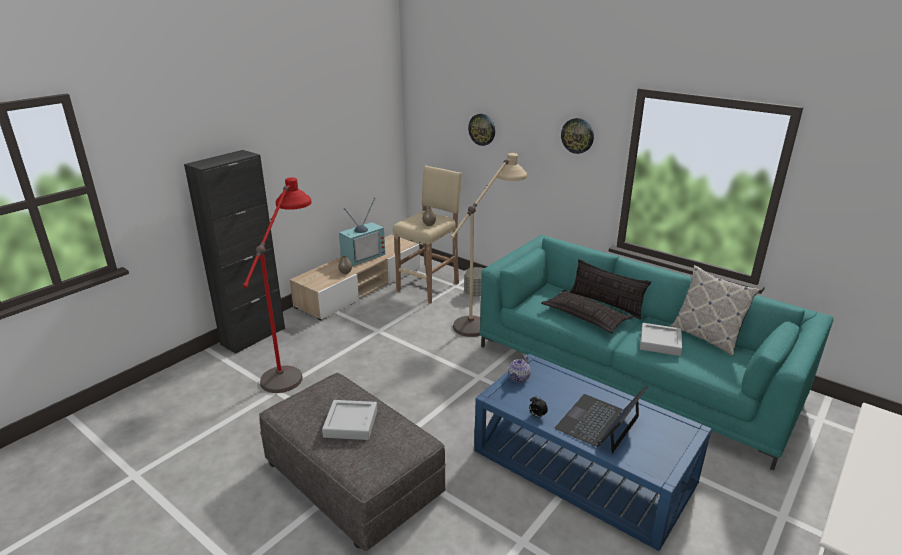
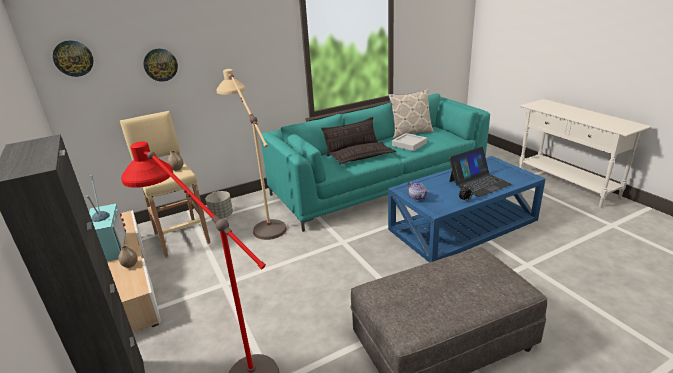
camera: 65 degrees left, 0 degrees up
(351, 423) = (447, 286): grey tray -> none
(577, 135) = (260, 41): wall clock -> wall clock (73, 58)
(599, 423) = (479, 182): laptop -> laptop turned 90 degrees counterclockwise

